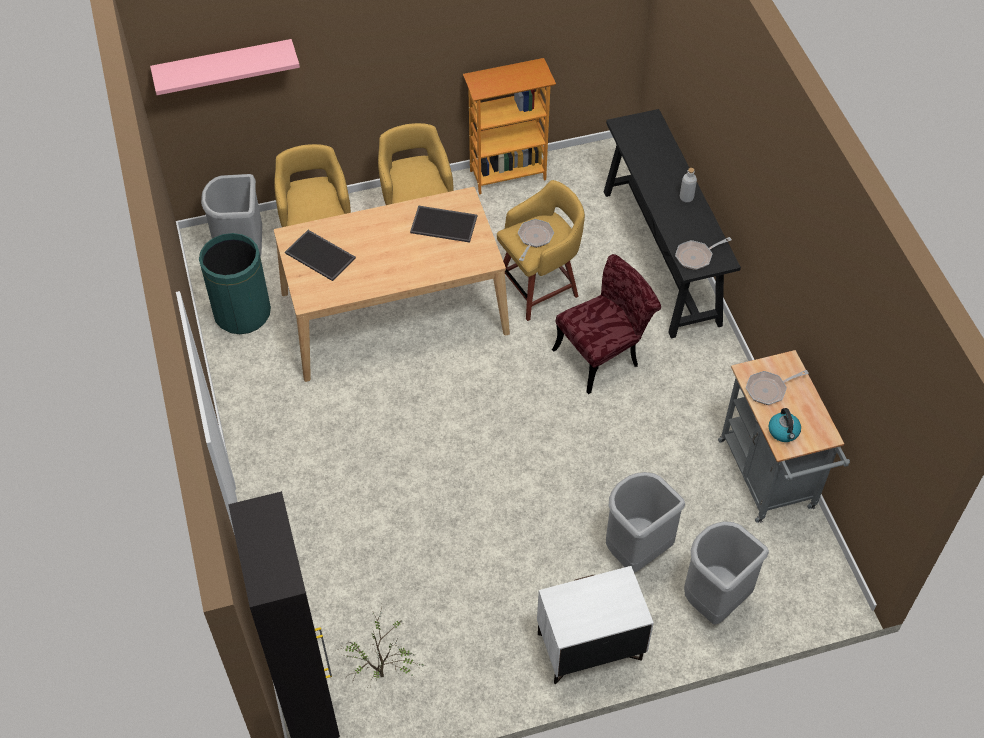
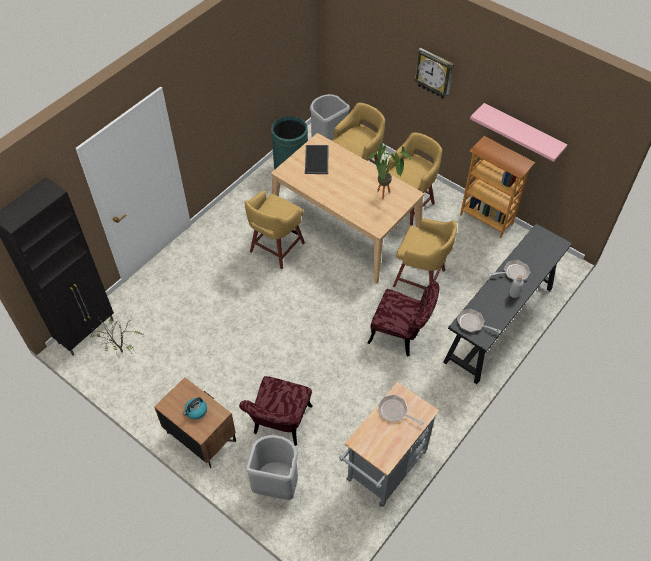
camera: 55 degrees right, 0 degrees up
(224, 64) = (360, 33): pink shelf -> pink shelf (522, 131)
(363, 42) = (434, 73): none -> wall clock
(363, 405) = (276, 248): none -> yellow stool
(444, 223) = (385, 196): tray -> potted plant
(534, 238) = (419, 242): frying pan -> frying pan (513, 273)
(589, 648) = (200, 437): white nightstand -> brown nightstand
(636, 550) = (280, 425): grey trash can -> red chair
(783, 432) = (369, 436): kettle -> kettle (196, 411)

